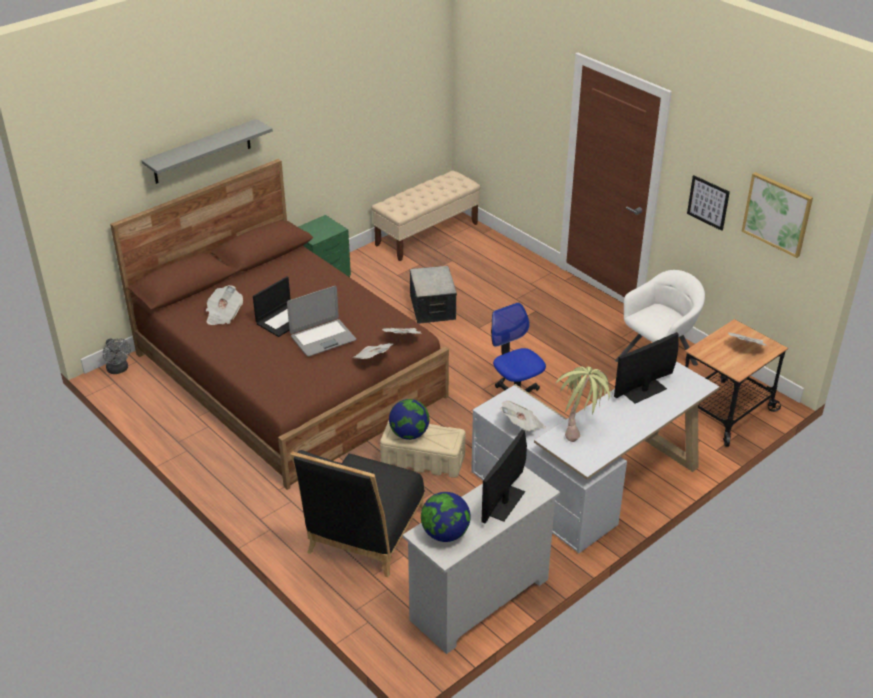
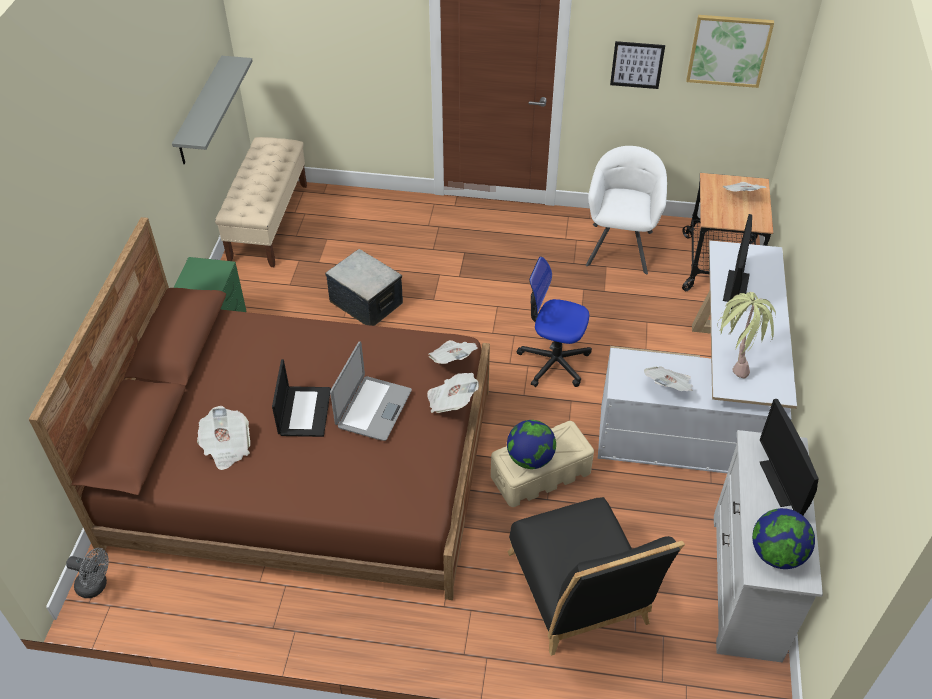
camera: 40 degrees left, 10 degrees up
(202, 152) = (74, 256): grey shelf -> grey shelf (201, 111)

